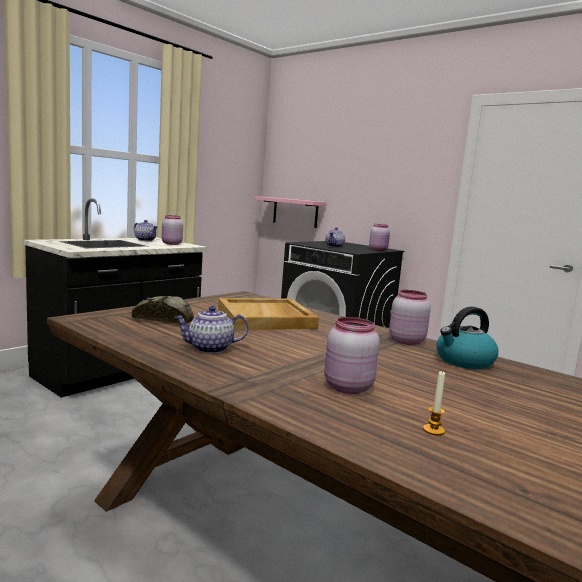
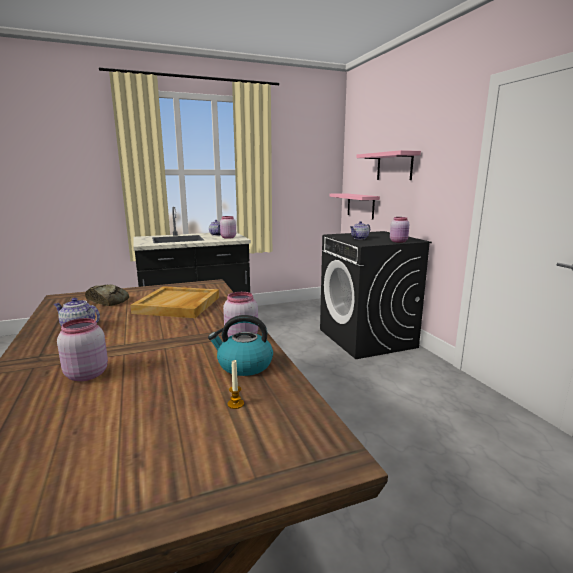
camera: 30 degrees right, 5 degrees up
(349, 170) = (394, 166): none -> pink shelf
(433, 430) = (50, 426): candle -> candle (235, 404)

